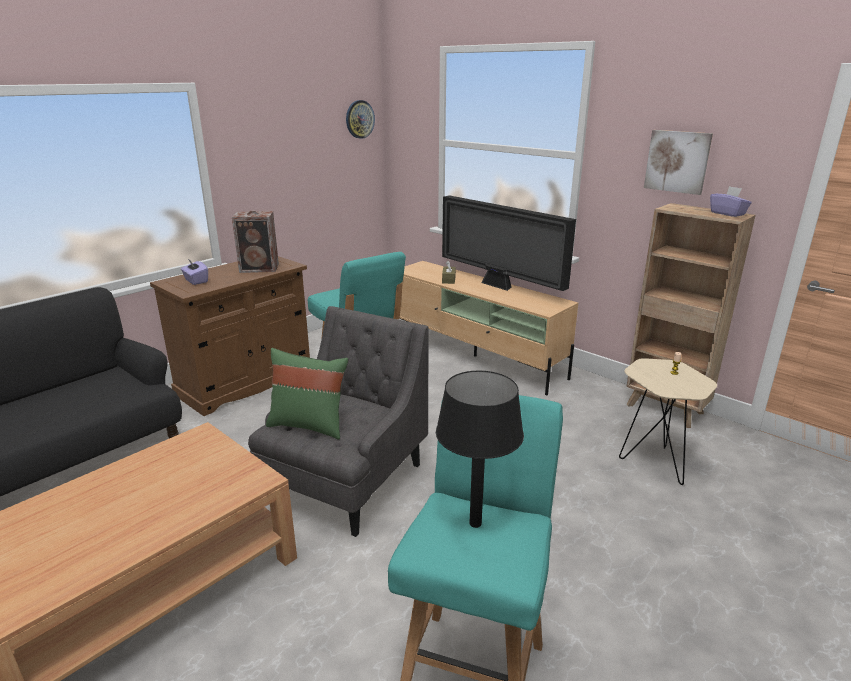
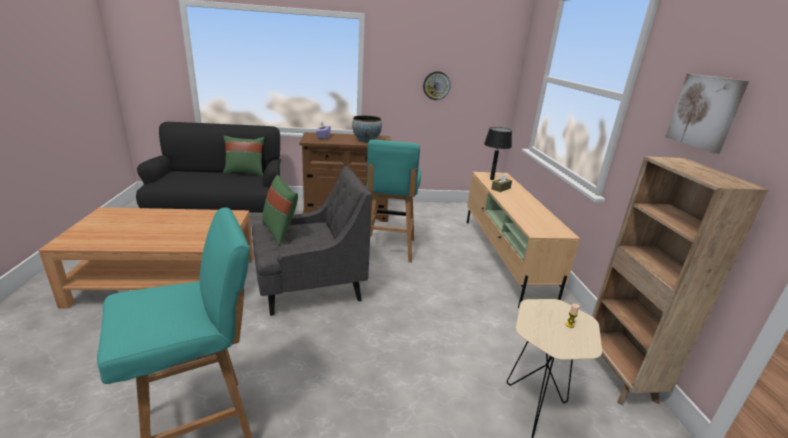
camera: 40 degrees right, 0 degrees up
(80, 379) = (245, 173): none -> green pillow
(260, 268) = (366, 140): speaker -> bowl
(359, 119) = (496, 54): wall clock -> wall clock (436, 85)
(474, 523) = (167, 303): black table lamp -> black table lamp (491, 179)
(499, 286) = (532, 204): television -> none
(727, 213) = (726, 179): purple tissue box -> none

